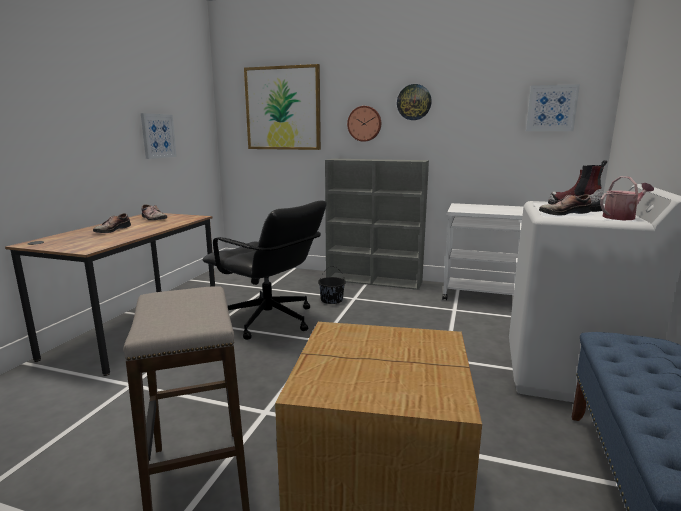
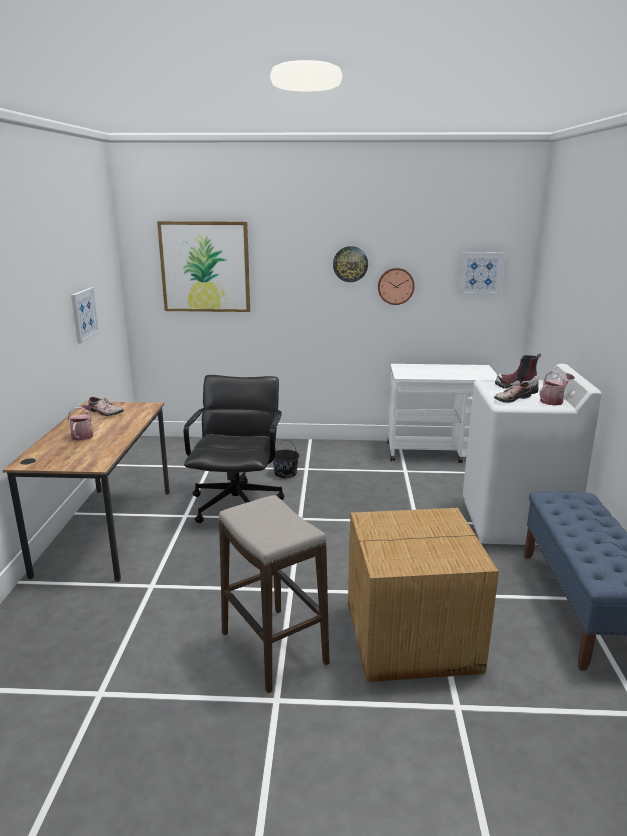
camera: 15 degrees left, 5 degrees up
(111, 230) = (83, 435): shoe -> watering can
(269, 321) = (237, 504): black office chair -> black office chair turned 105 degrees counterclockwise
(364, 123) = (298, 284): wall clock -> wall clock (395, 286)
(375, 281) = (316, 445): grey bookcase -> none

